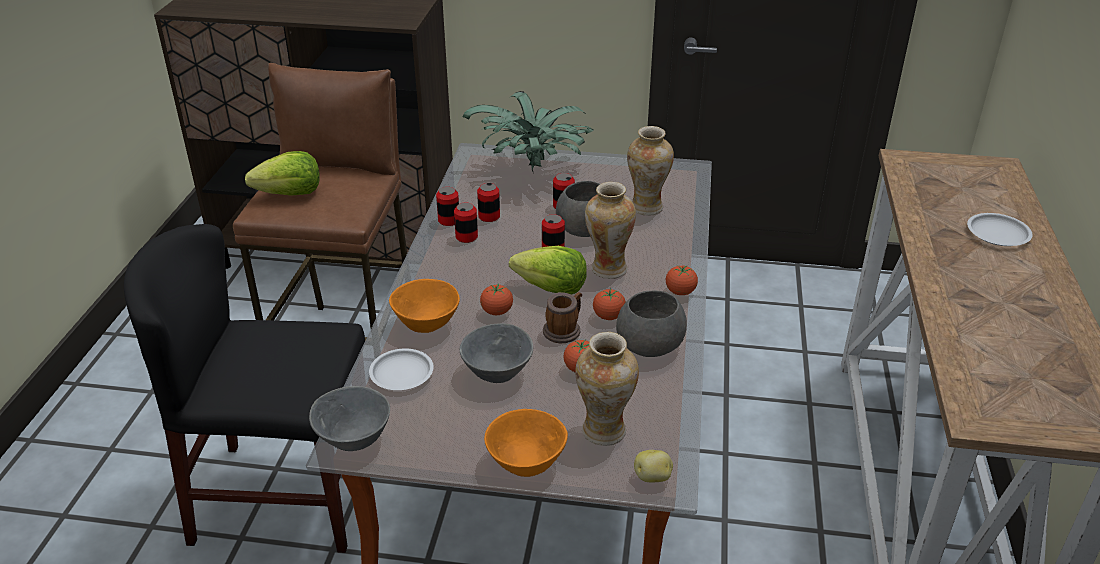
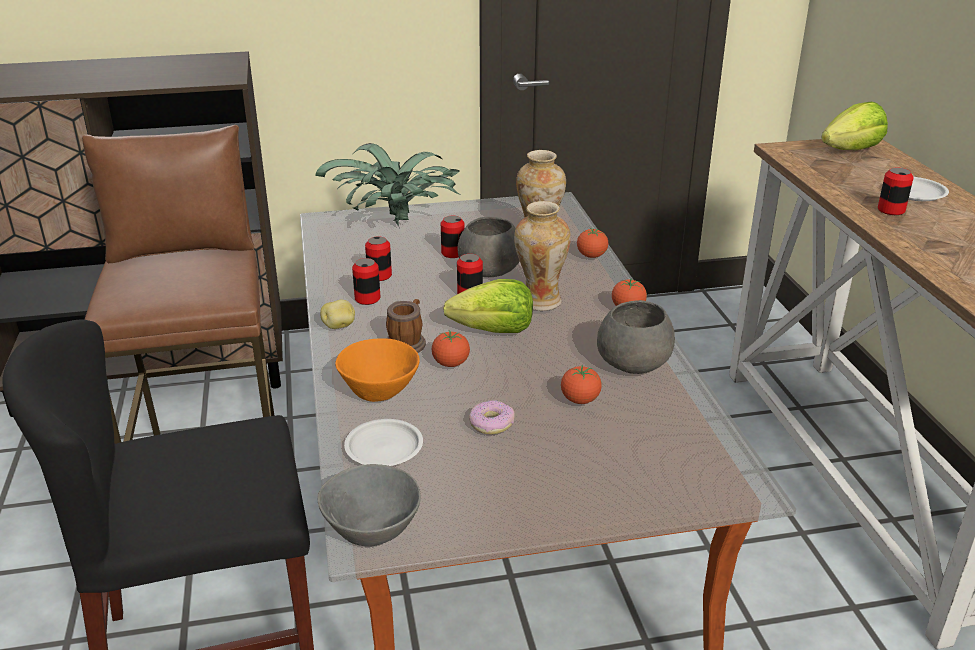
camera: 20 degrees left, 5 degrees down
(290, 194) = (142, 285): lettuce -> lettuce (851, 150)
(449, 220) = (336, 286): can -> can (891, 210)
(495, 372) = (491, 423): grey bowl -> donut
(525, 462) = (587, 506): orange bowl -> none
(564, 329) = (536, 366): mug -> mug (407, 343)
(604, 432) = (648, 455): vase -> none
(608, 316) = (572, 345): tomato -> tomato (591, 256)
(653, 477) = (731, 488): potato -> potato (339, 326)

